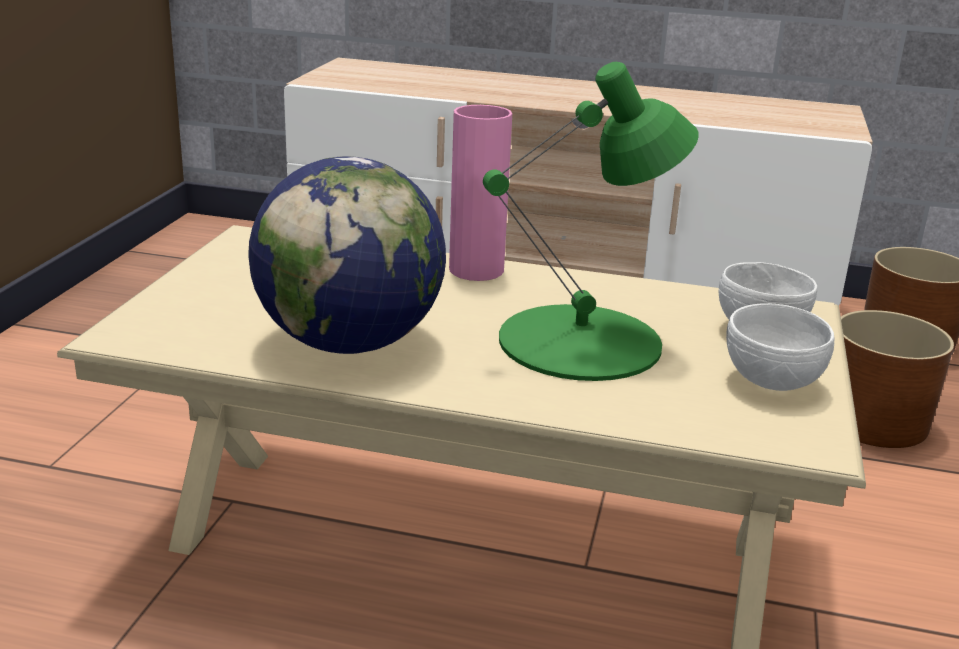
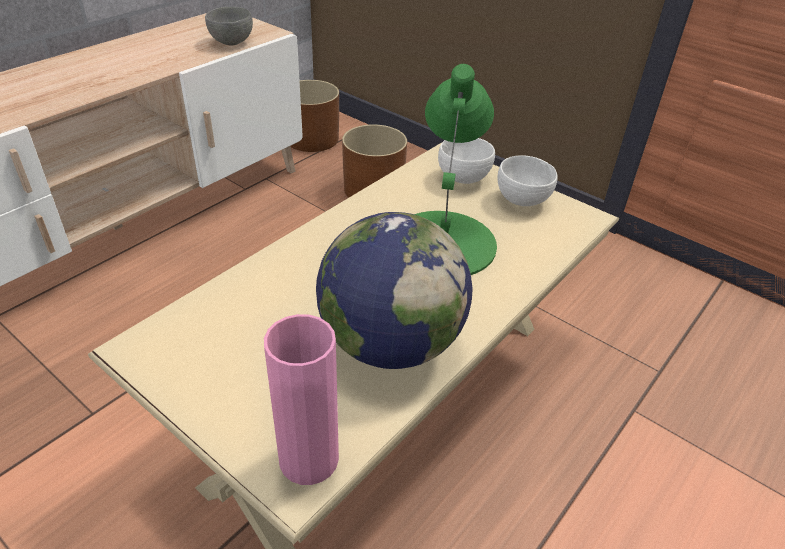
camera: 65 degrees left, 15 degrees up
(476, 270) = (308, 245): pink vase -> pink vase (309, 459)
(777, 124) = (232, 42): none -> grey bowl

